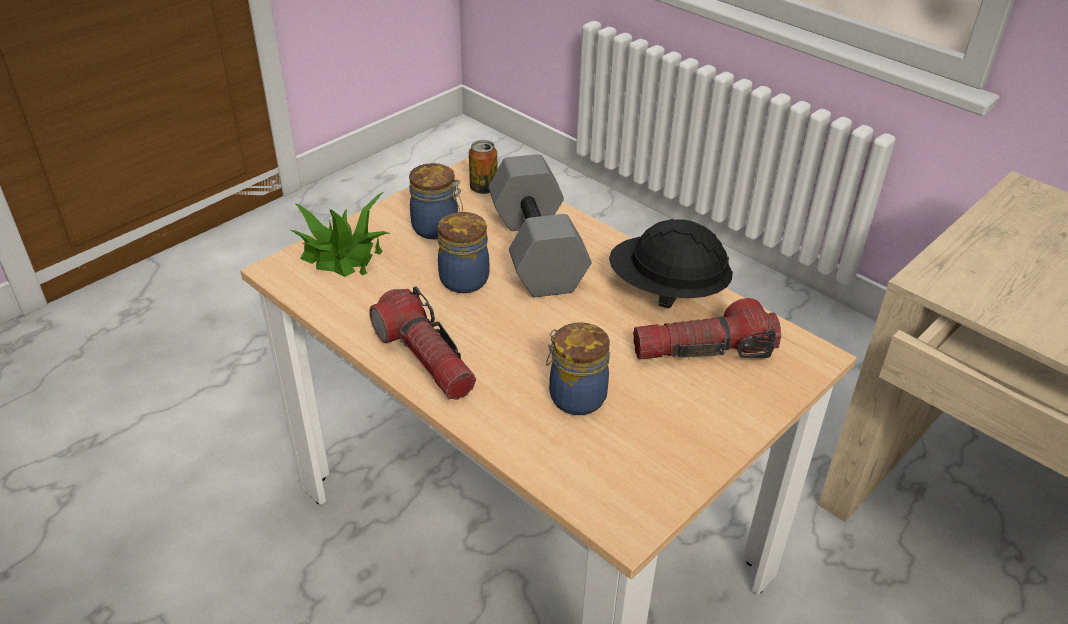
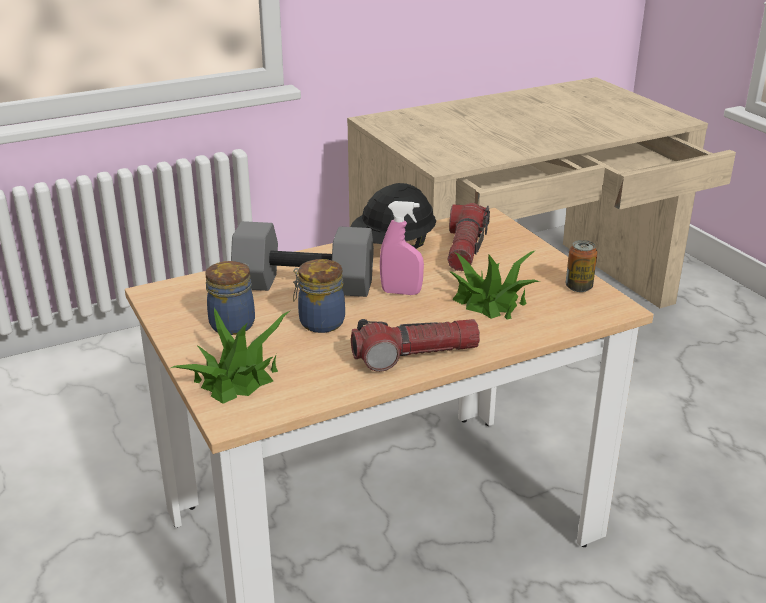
camera: 70 degrees left, 10 degrees down
(483, 188) = (189, 292): can -> can (578, 287)
(558, 320) = (401, 292): none -> pink spray bottle
(575, 396) = (490, 302): jar -> potted plant

